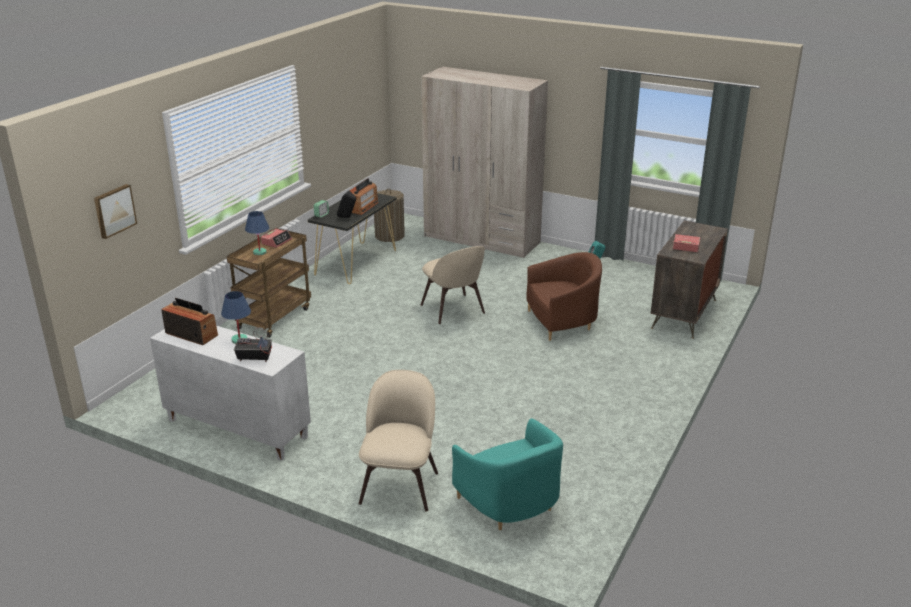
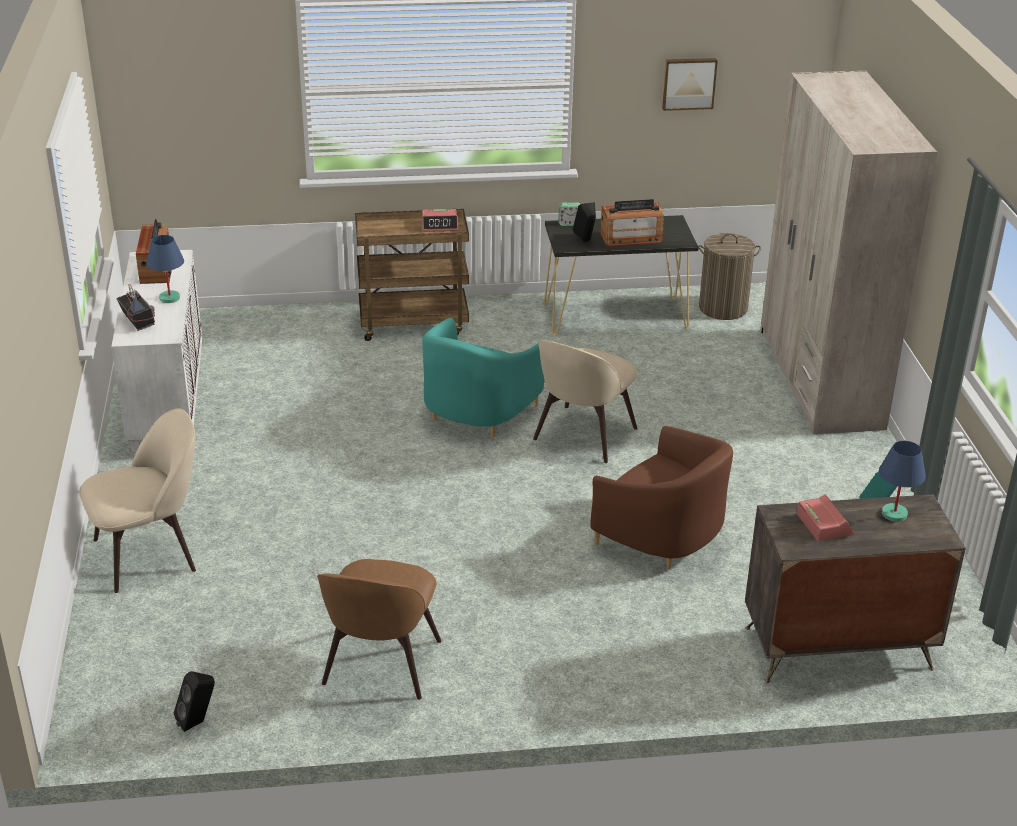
camera: 55 degrees right, 5 degrees up
(114, 210) = (194, 96): picture -> picture (688, 83)
(259, 252) = (399, 228): blue table lamp -> blue table lamp (894, 514)
(510, 503) = (175, 650): turquoise armchair -> turquoise armchair (477, 413)
(586, 515) = (198, 722): none -> black speaker
(590, 436) = (380, 666): none -> brown chair

